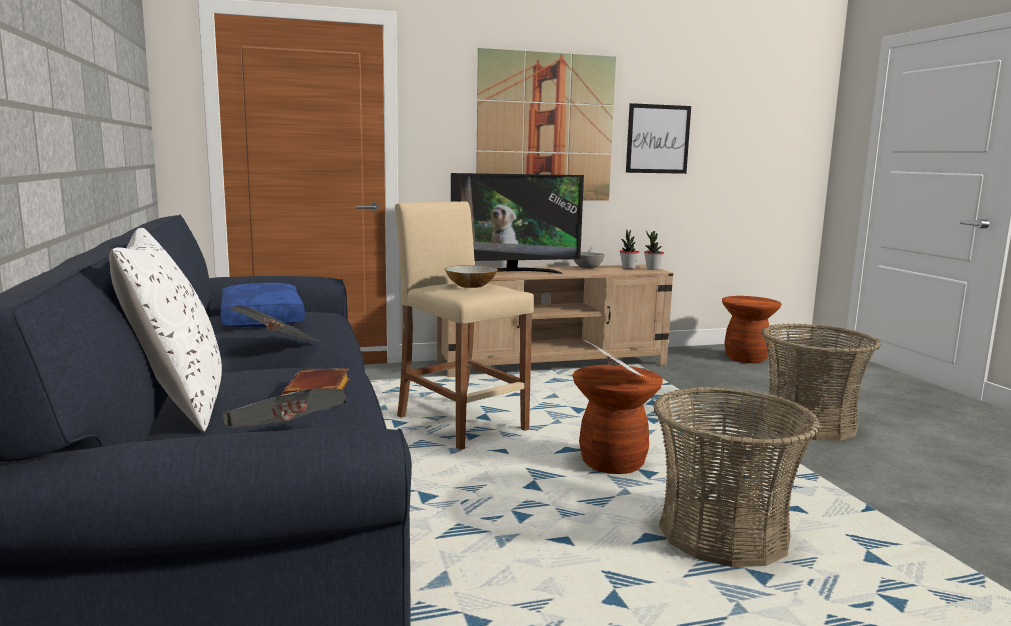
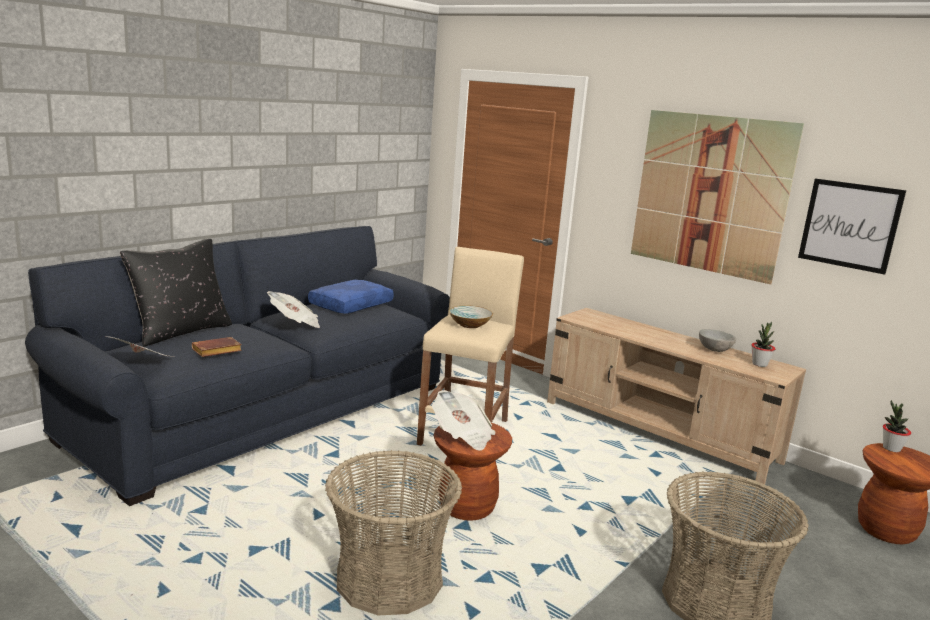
camera: 55 degrees right, 5 degrees up
(176, 402) = (180, 331): white pillow -> black pillow
(514, 272) = (628, 330): television -> none
(652, 268) = (782, 374): potted plant -> potted plant (891, 448)

